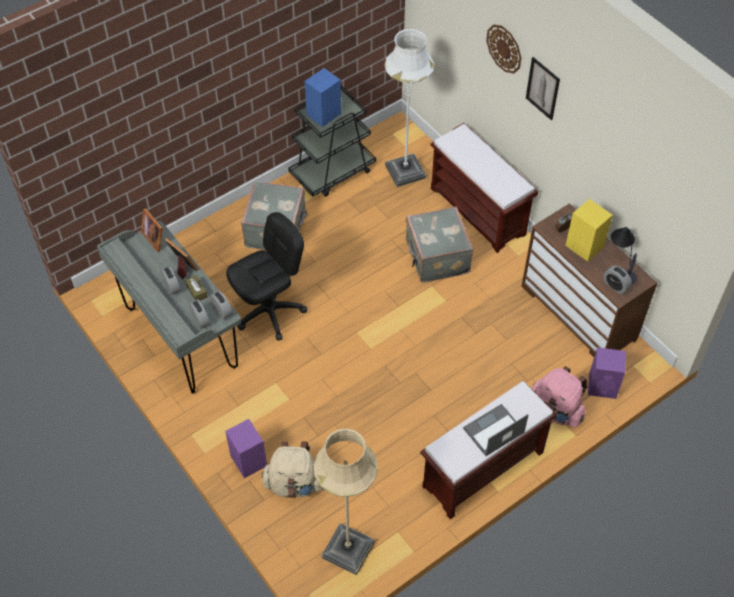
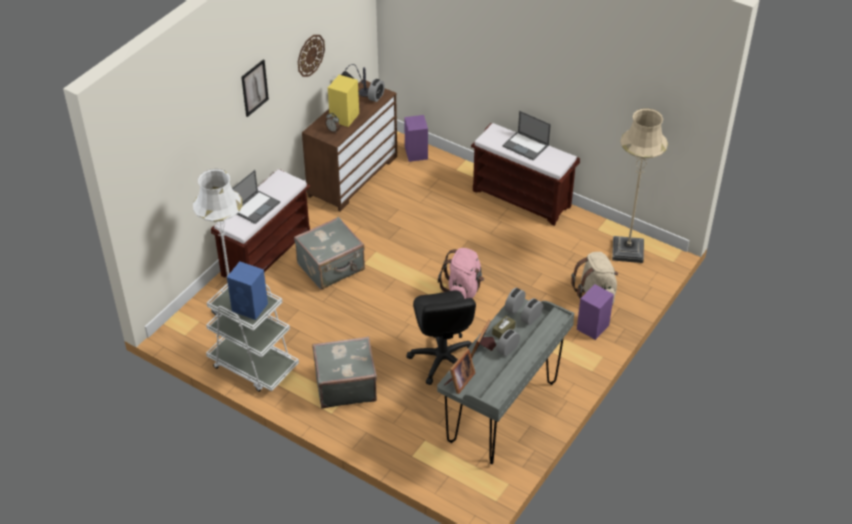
camera: 110 degrees left, 10 degrees down
(270, 311) = (442, 360): black office chair -> black office chair turned 135 degrees counterclockwise
(333, 172) = (253, 365): black cart -> white cart
(478, 158) = (256, 207): none -> laptop
(504, 48) = (219, 109): wall clock -> wall clock (310, 55)
(556, 410) = (450, 172): pink backpack -> pink backpack (463, 291)

